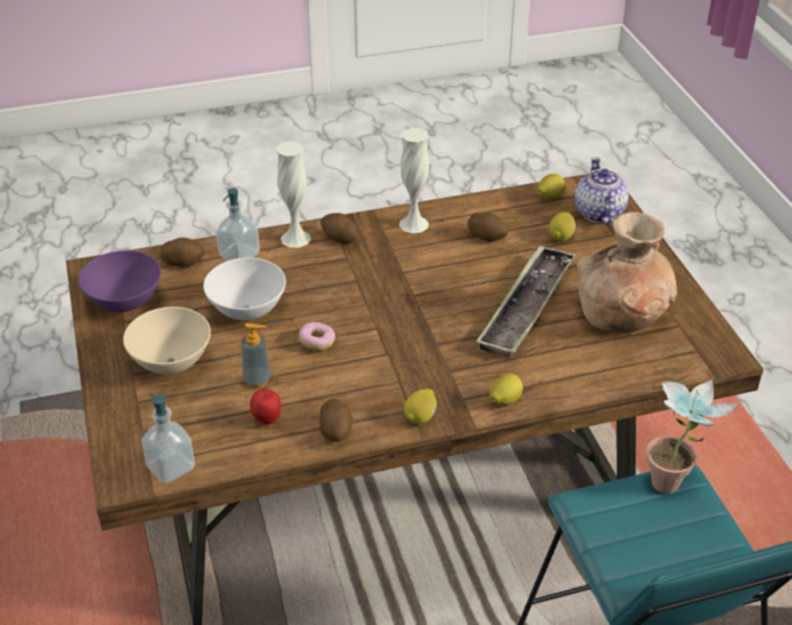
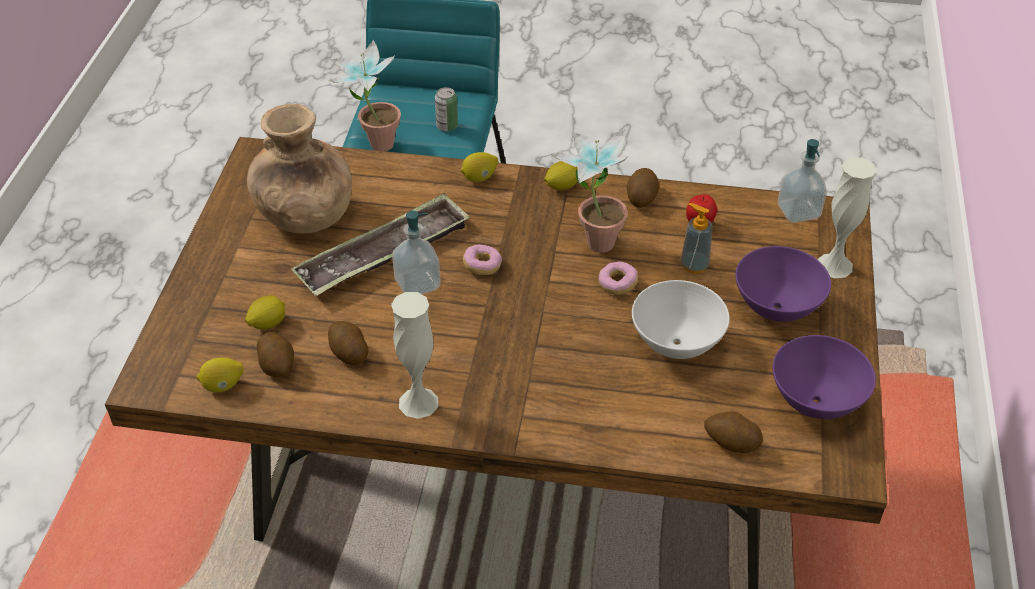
camera: 155 degrees left, 5 degrees up
(171, 363) = (776, 309): beige bowl -> purple bowl
(239, 255) = (657, 429): soap dispenser -> soap dispenser (417, 284)
(295, 238) = (576, 432): white vase -> white vase (834, 265)
(339, 238) = (522, 413): potato -> potato (277, 365)
(360, 375) = (592, 238): none -> potted plant
(439, 322) = (482, 266): none -> donut
(598, 213) = (194, 341): teapot -> none
(621, 533) = (447, 126): none -> can

